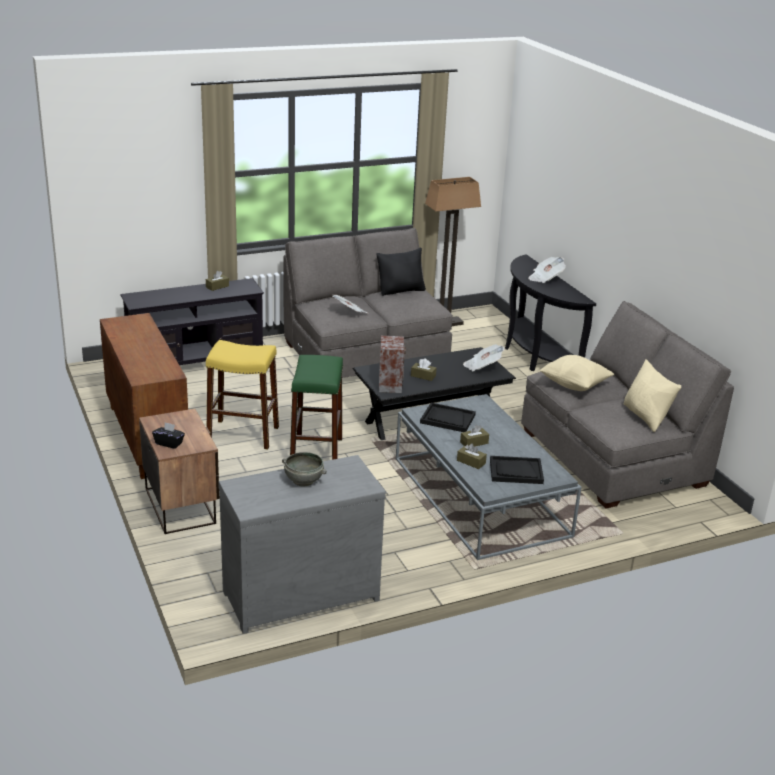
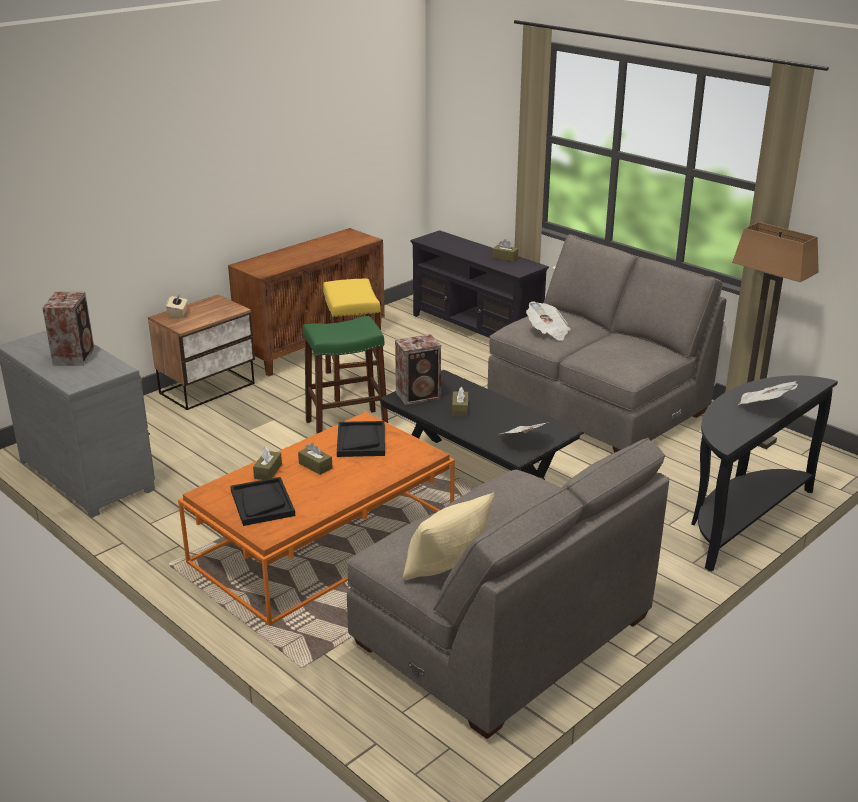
camera: 70 degrees right, 0 degrees up
(169, 443) = (178, 314): black tissue box -> beige tissue box
(303, 480) = (75, 356): grey bowl -> speaker
(401, 290) = (648, 345): black pillow -> none
(481, 497) = (323, 542): grey coffee table -> orange coffee table
(574, 385) = (498, 499): beige pillow -> none

